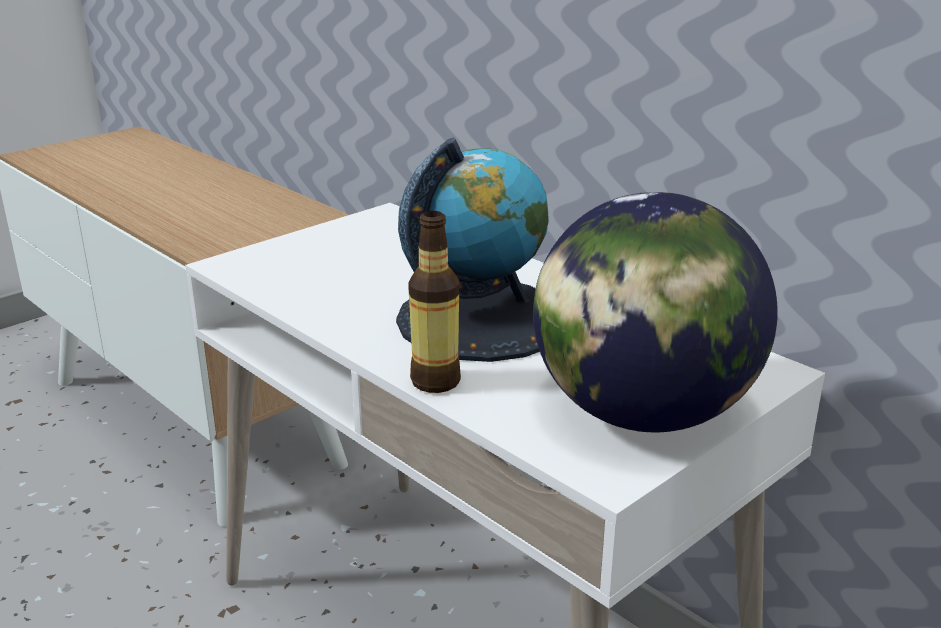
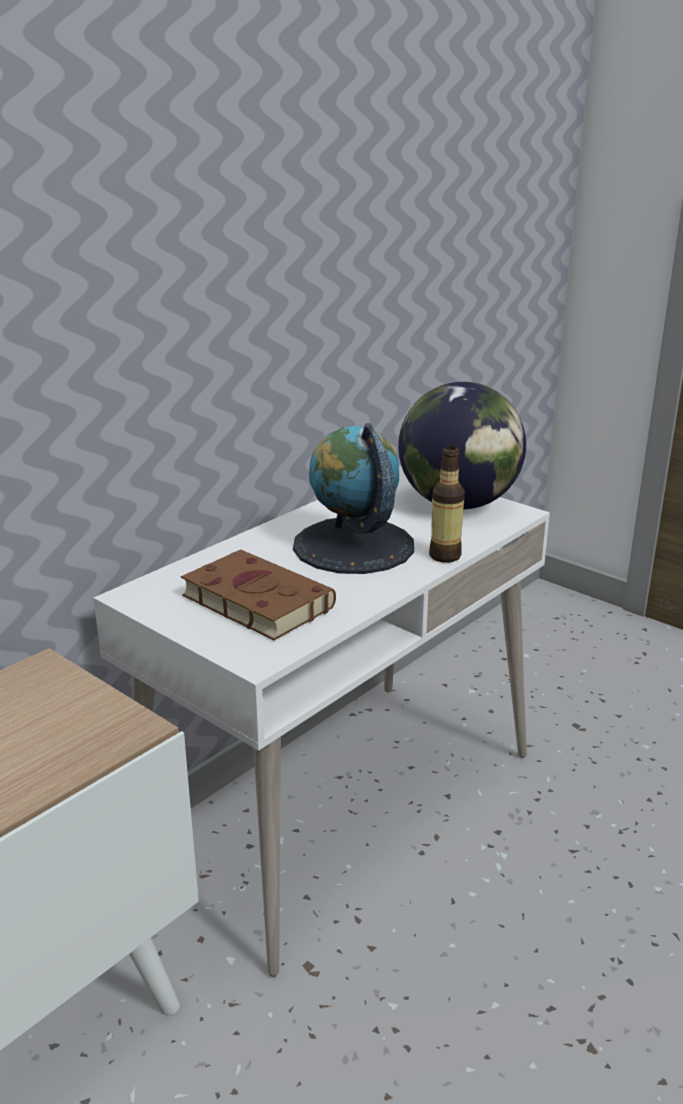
camera: 95 degrees left, 0 degrees up
(350, 263) = (253, 601): none -> brown book

